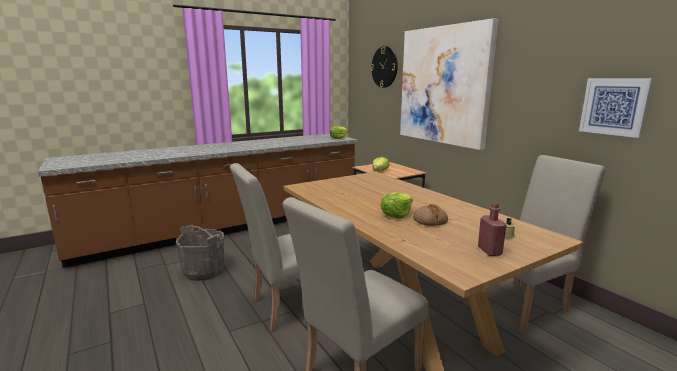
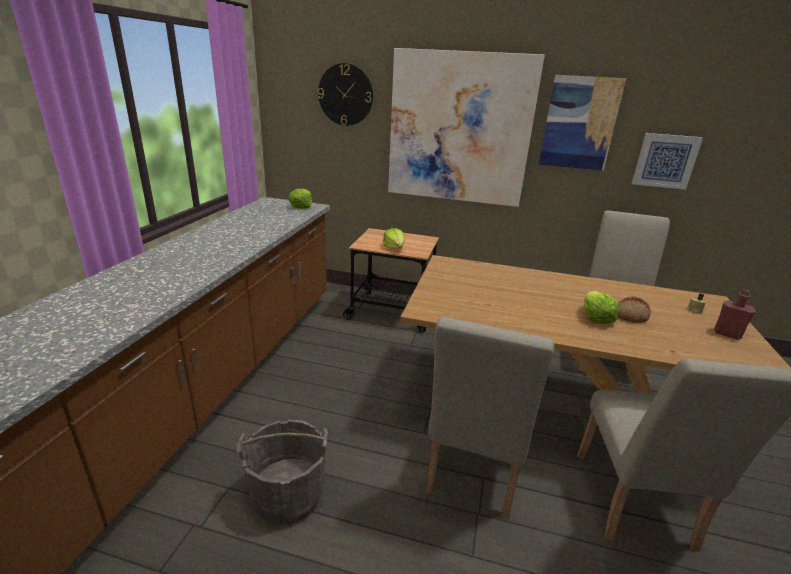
camera: 45 degrees left, 10 degrees up
(529, 73) = (579, 123): none -> picture

